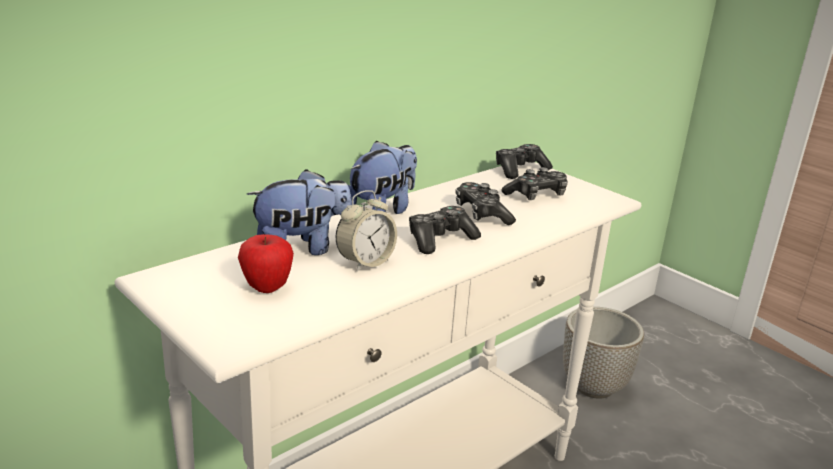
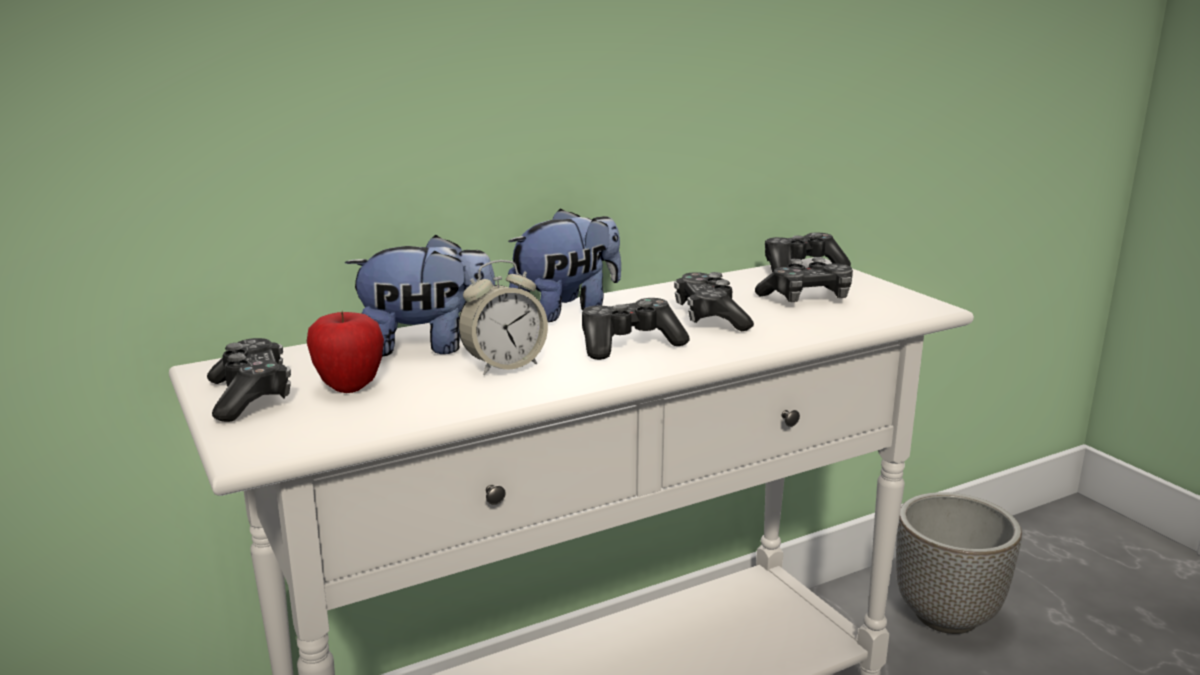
camera: 15 degrees right, 5 degrees down
(198, 300) = (251, 396): none -> game controller

